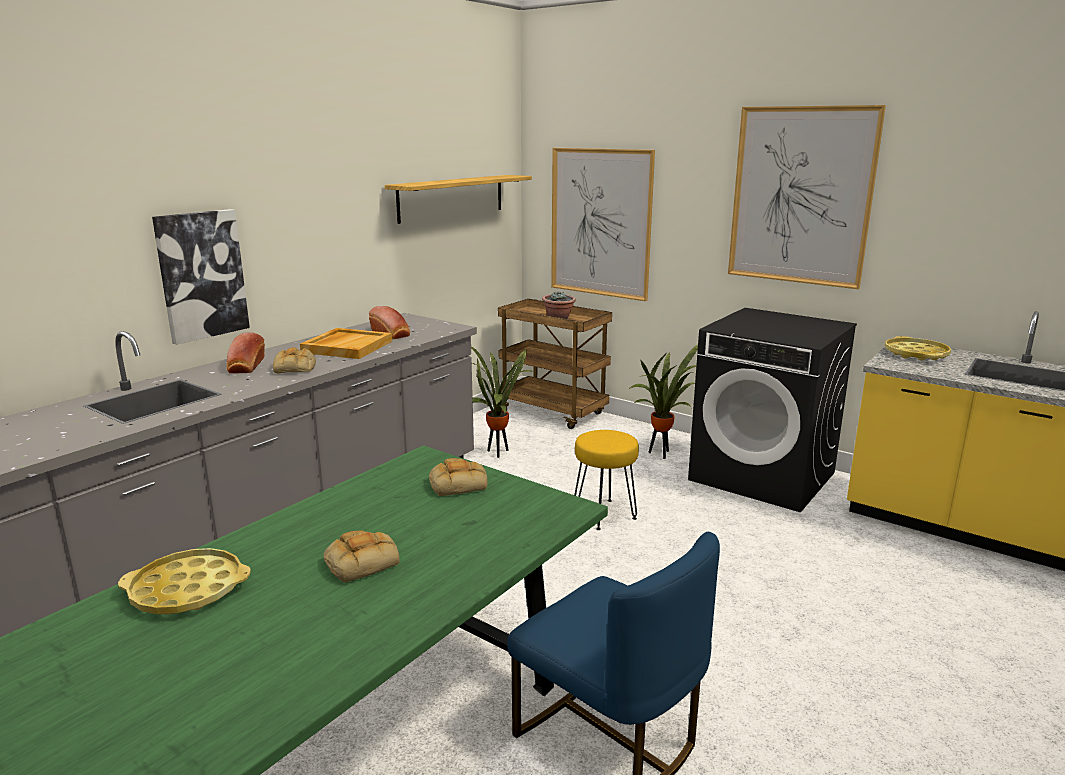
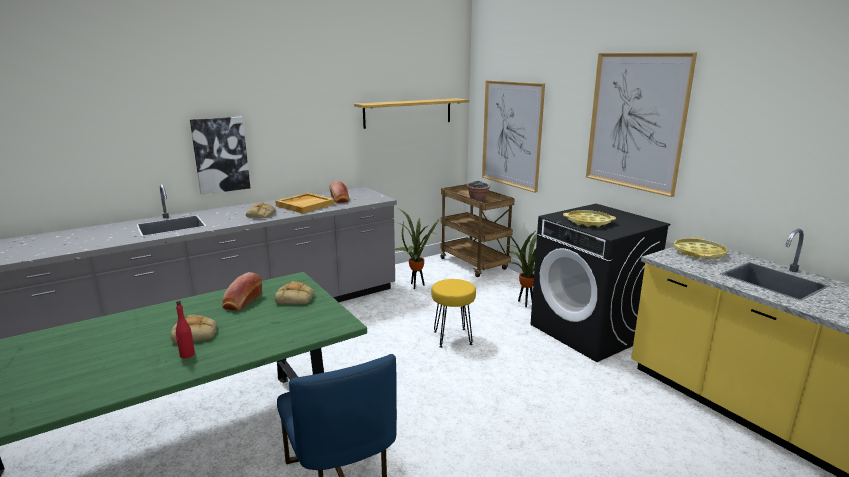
camera: 20 degrees right, 0 degrees up
(187, 590) = (101, 331): yellow tray -> yellow tray (588, 222)
(246, 366) = (237, 211): bread -> bread (242, 302)
(387, 595) = (187, 355): none -> red bottle

